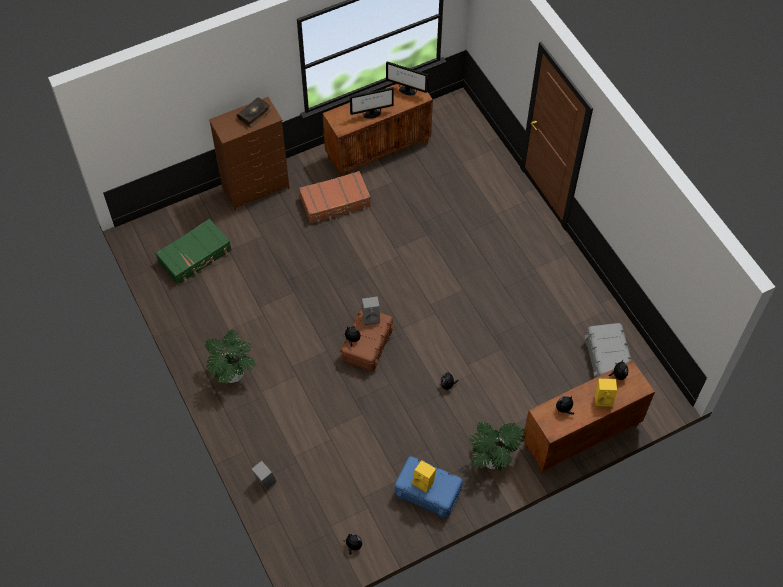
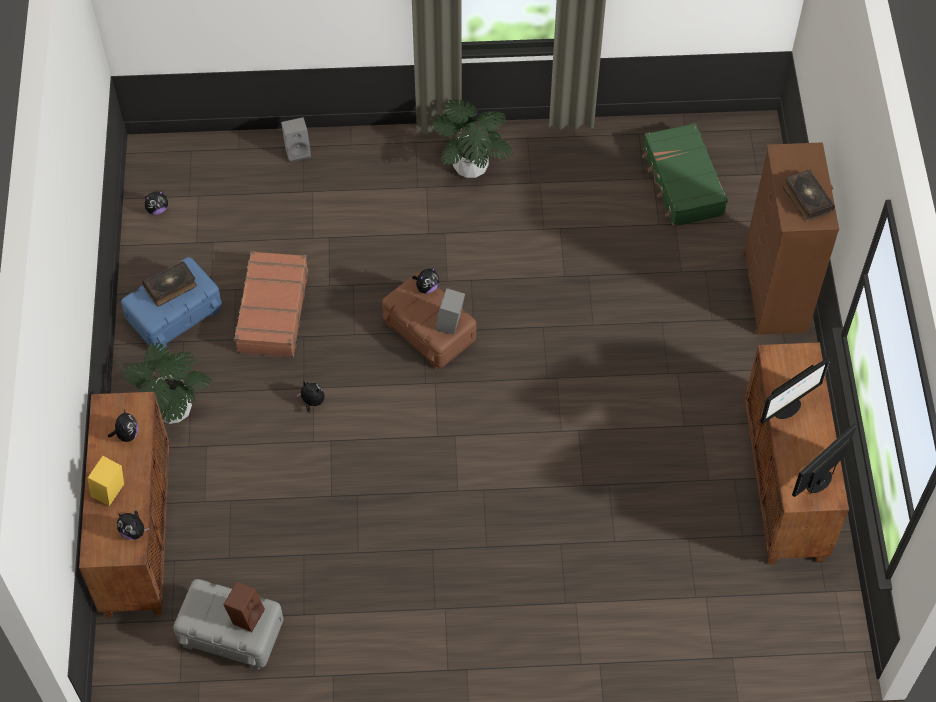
camera: 115 degrees right, 0 degrees up
(335, 202) = (701, 385): brown suitcase -> brown suitcase (272, 311)
(371, 114) = (787, 409): monitor -> monitor turned 135 degrees counterclockwise
(424, 482) = (171, 287): yellow speaker -> book
(605, 337) = (246, 615): none -> brown speaker

